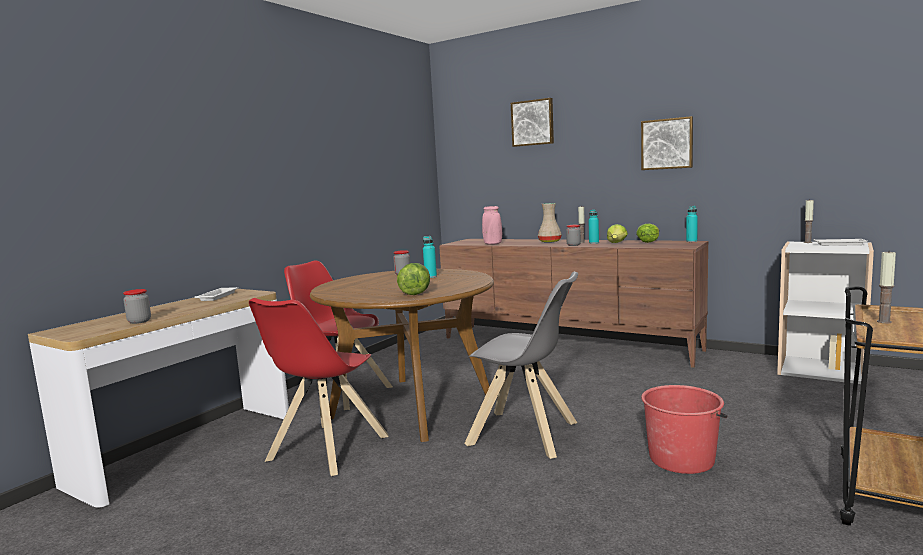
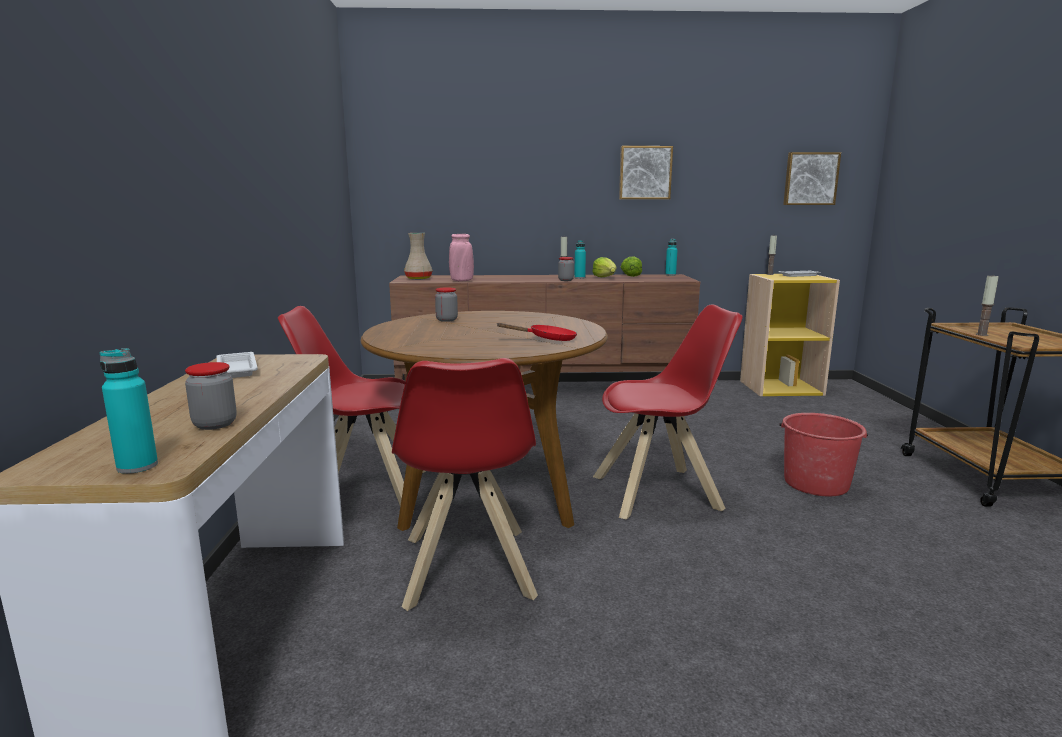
camera: 35 degrees left, 5 degrees up
(416, 292) = (547, 339): lettuce -> red frying pan
(430, 277) = (497, 320): turquoise bottle -> turquoise bottle (137, 466)
(526, 434) = (660, 492): grey chair -> red chair
(533, 123) = (491, 134): picture -> picture (810, 179)
(549, 241) = (522, 277): beige vase -> beige vase (418, 278)
(822, 369) = (781, 387): white bookcase -> yellow bookcase

